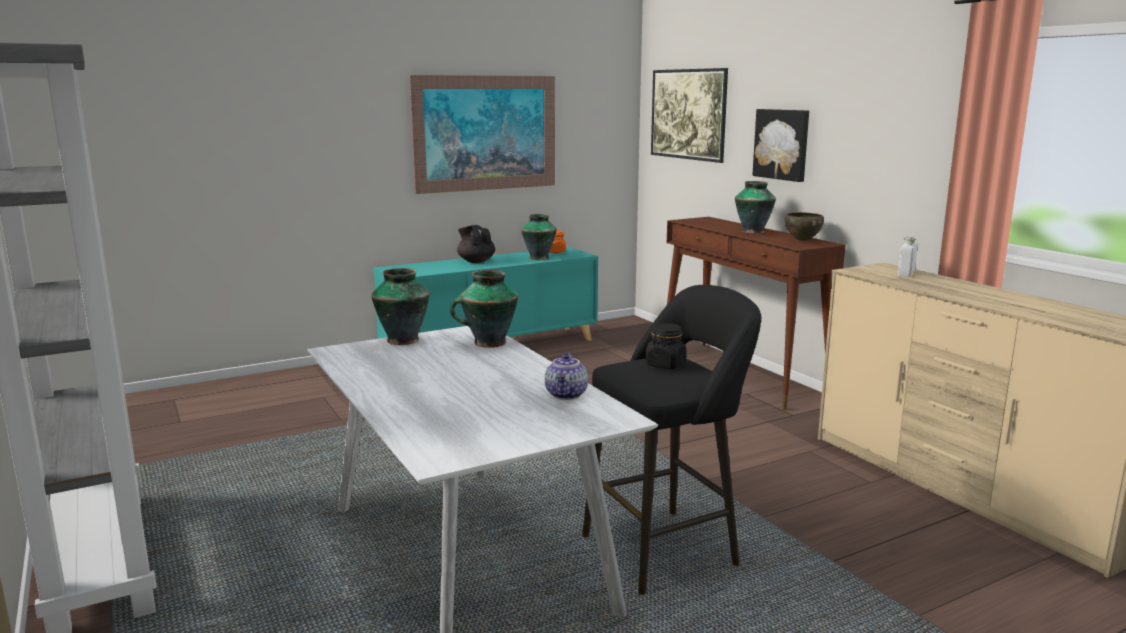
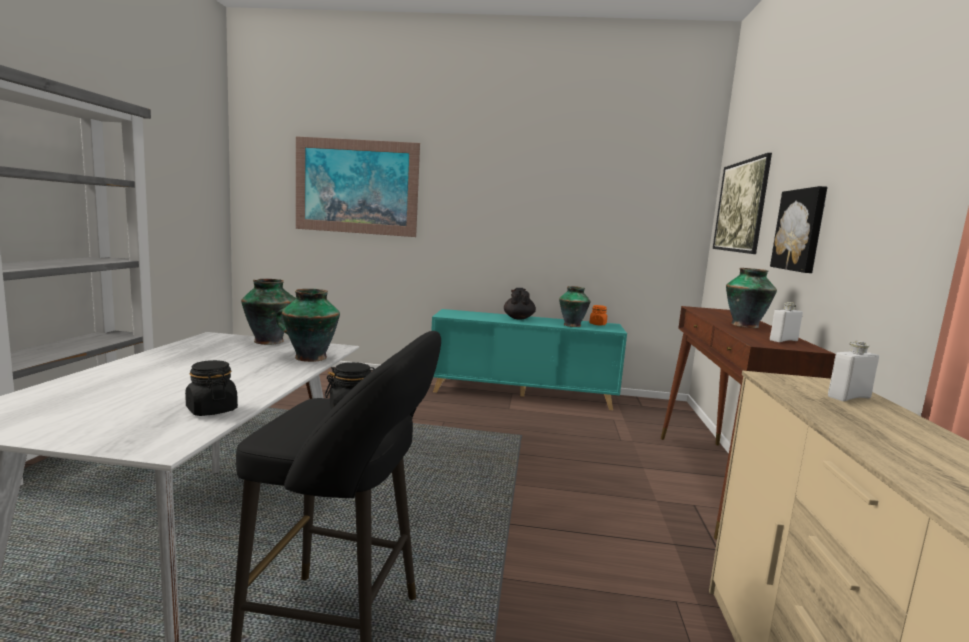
camera: 35 degrees right, 5 degrees down
(485, 133) = (550, 215): picture -> picture (356, 187)
(567, 395) = (211, 410): teapot -> black jar
(802, 240) = (783, 340): brown bowl -> white bottle

